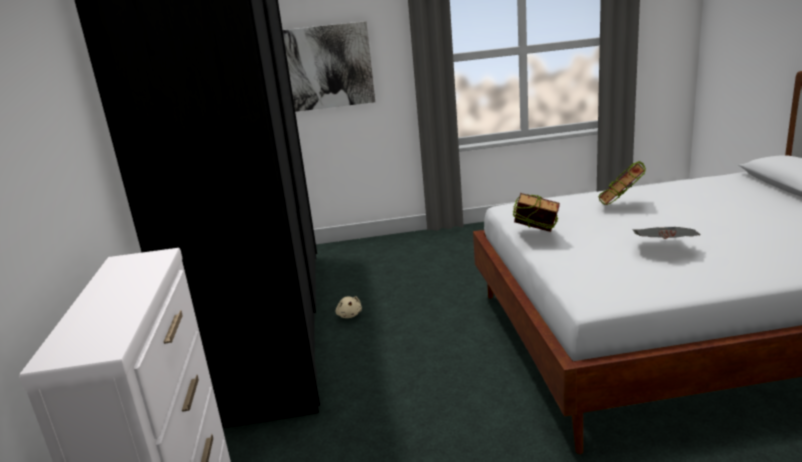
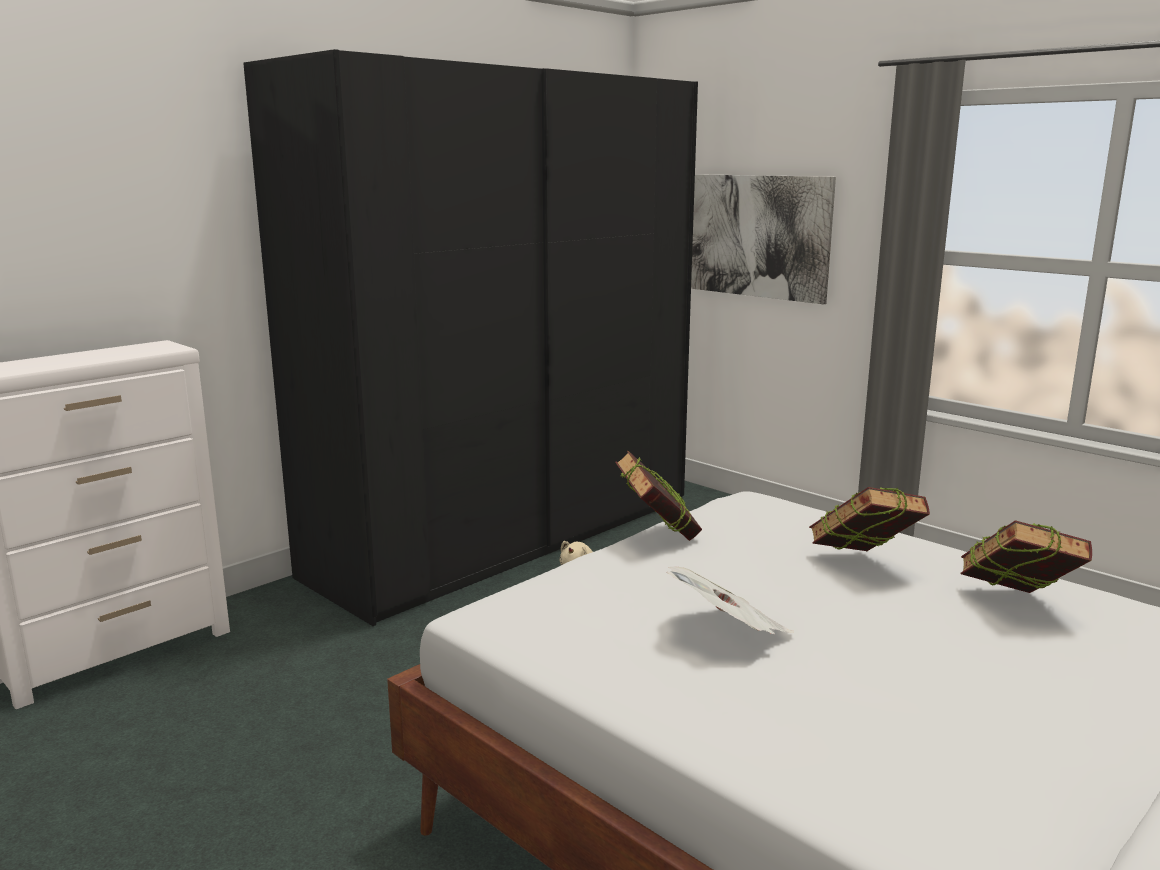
camera: 50 degrees right, 5 degrees down
(681, 195) = (1016, 605): none -> book

